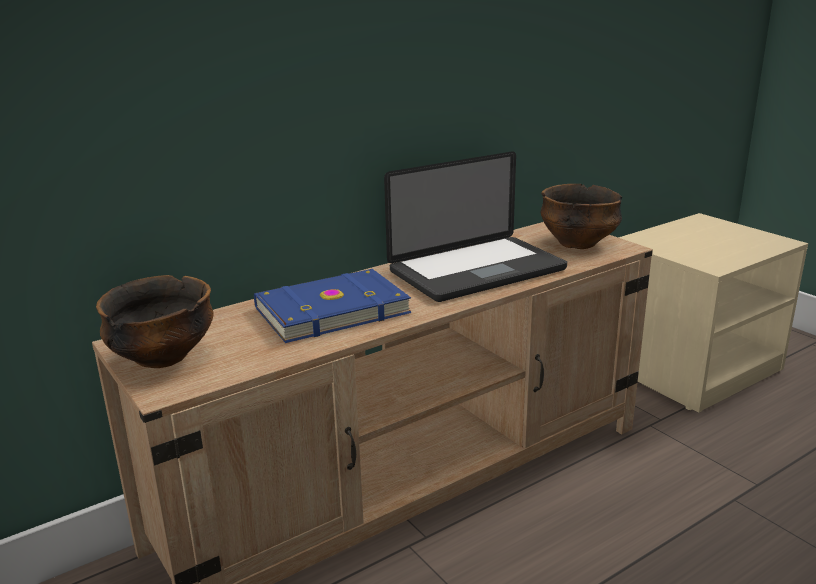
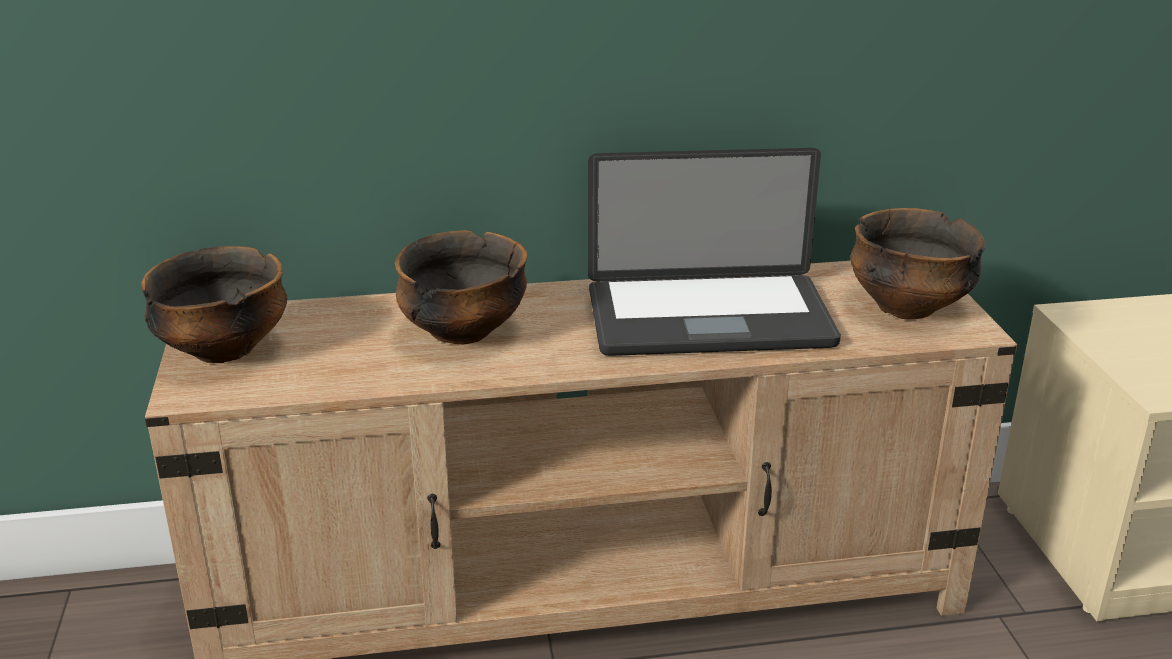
camera: 25 degrees right, 5 degrees up
(330, 310) = (462, 332): blue book -> bowl

